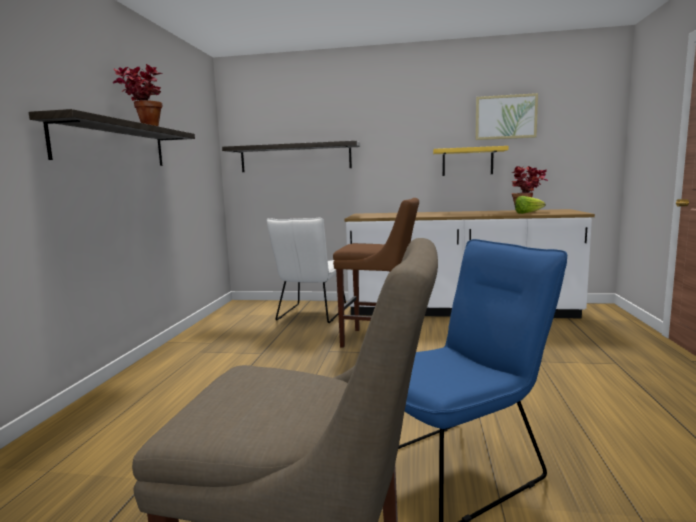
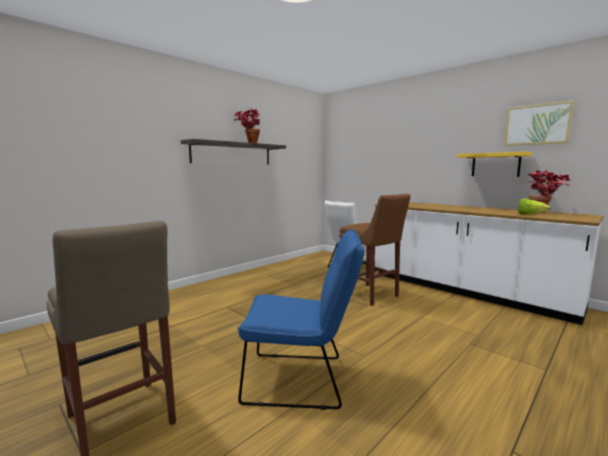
camera: 35 degrees right, 0 degrees up
(295, 157) = (365, 159): shelf -> none

